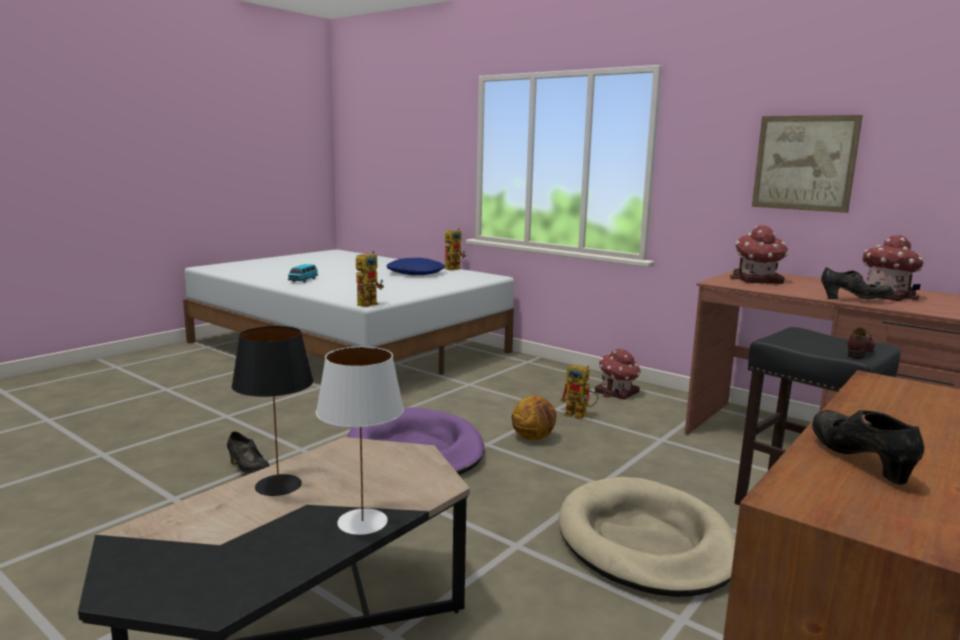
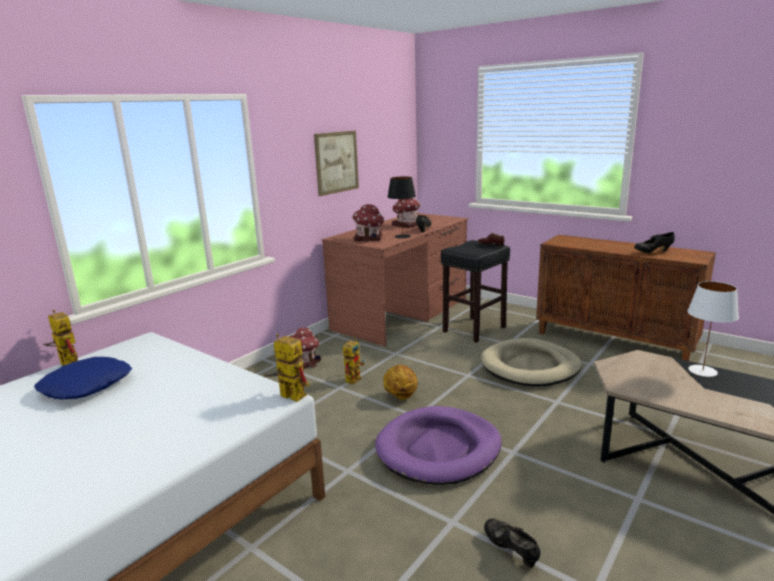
camera: 90 degrees left, 5 degrees up
(248, 469) = (511, 551): black shoe -> black shoe turned 75 degrees counterclockwise
(279, 485) = (695, 400): black table lamp -> black table lamp (402, 236)
(303, 280) = (85, 477): toy car -> none

